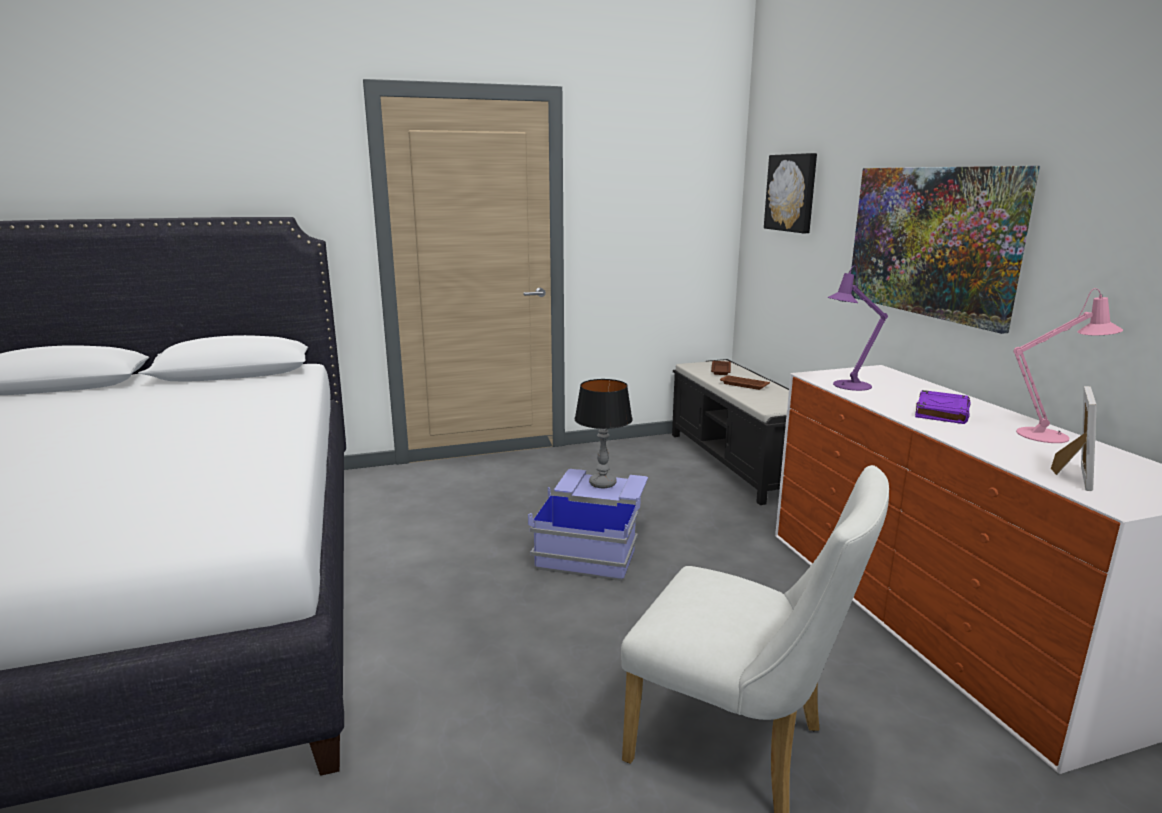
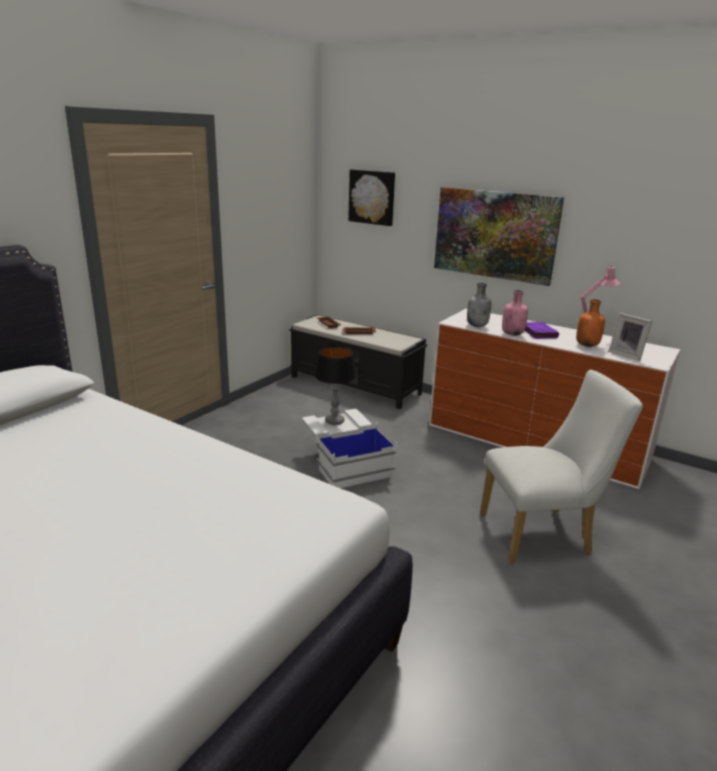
camera: 40 degrees left, 5 degrees up
(593, 545) = (345, 464): blue storage box -> white storage box
(847, 386) = (477, 325): purple table lamp -> grey bottle
(885, 405) = (512, 334): none -> pink bottle
(1008, 444) = (587, 345): none -> orange bottle
(1070, 476) = (627, 355): picture frame -> picture frame turned 150 degrees clockwise

